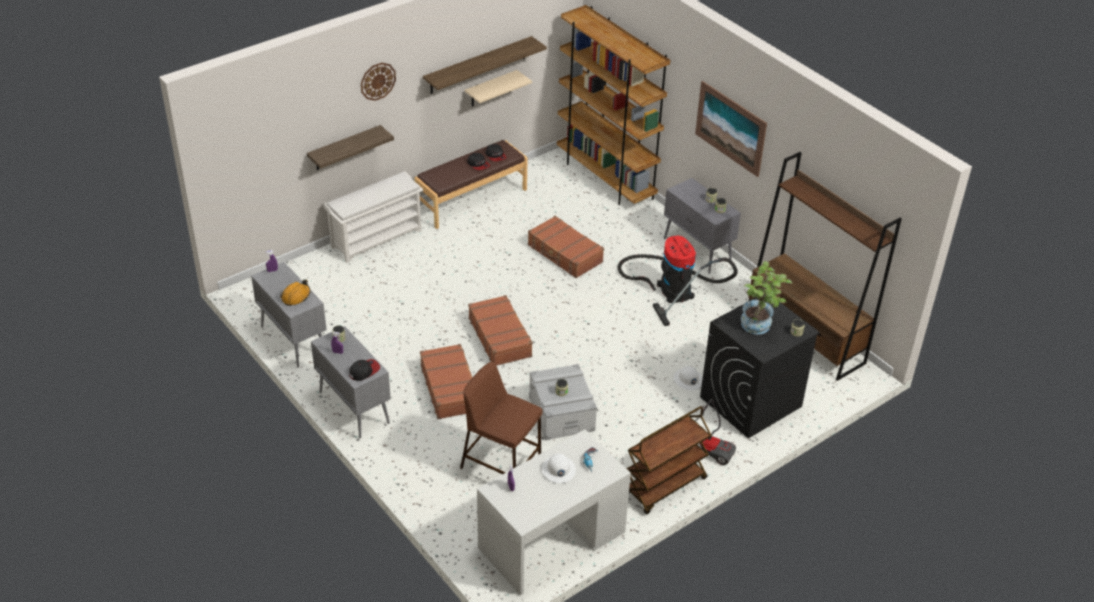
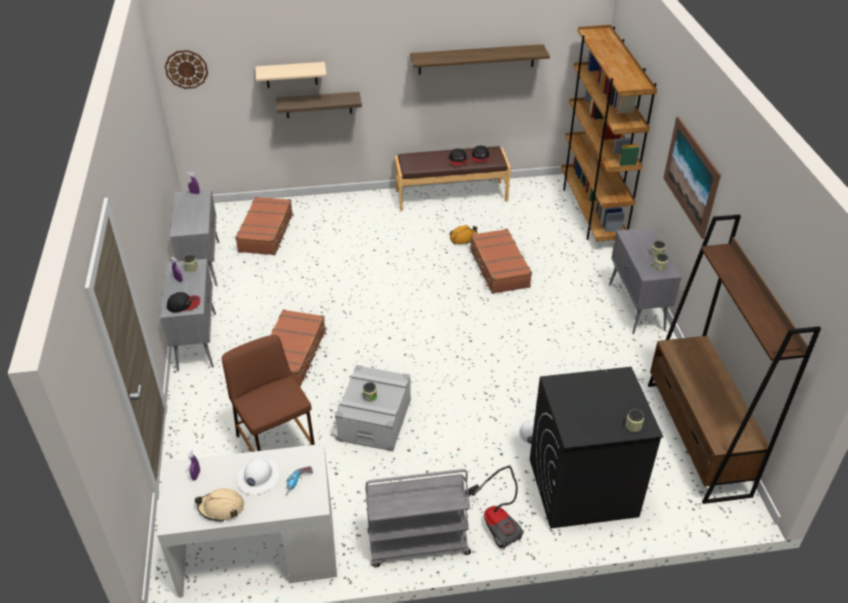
camera: 30 degrees right, 0 degrees up
(296, 296) = (192, 220): orange hard hat -> orange hard hat (463, 238)
(377, 81) = (357, 44): wall clock -> wall clock (186, 69)
(377, 238) = (343, 202): white shoe rack -> none
(491, 89) = (490, 89): beige shelf -> beige shelf (291, 75)
(500, 337) = (377, 324): brown suitcase -> brown suitcase (266, 232)
(551, 500) = (221, 508): none -> beige hard hat
(665, 487) = (417, 544): brown cart -> grey cart
(672, 288) = (582, 335): vacuum cleaner -> none
(759, 327) = (592, 403): potted plant -> none

